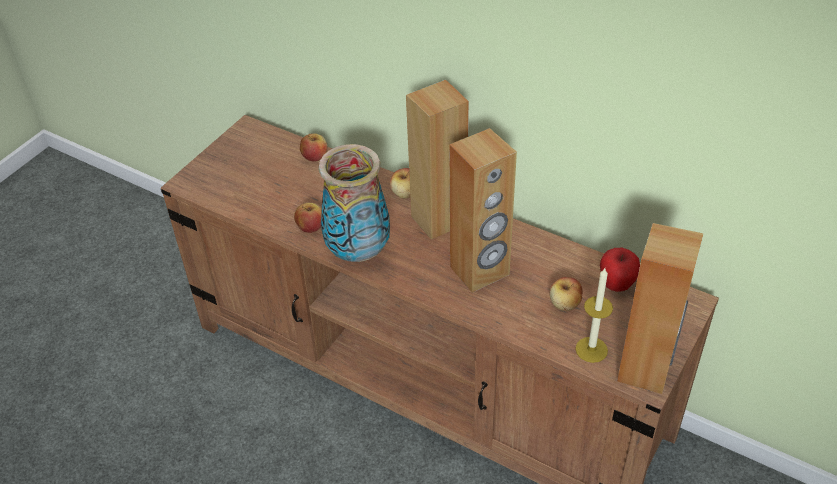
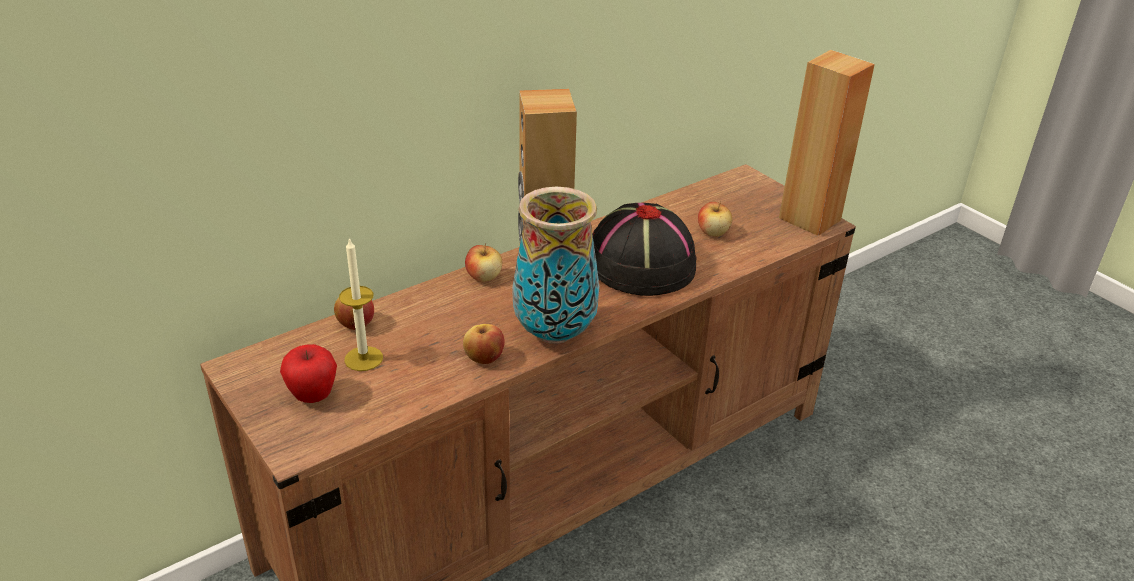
camera: 70 degrees left, 10 degrees down
(480, 271) = (639, 264): brown speaker -> black hat
(591, 349) = (776, 236): candle -> candle (363, 358)
(616, 285) = (704, 201): apple -> apple (313, 396)

